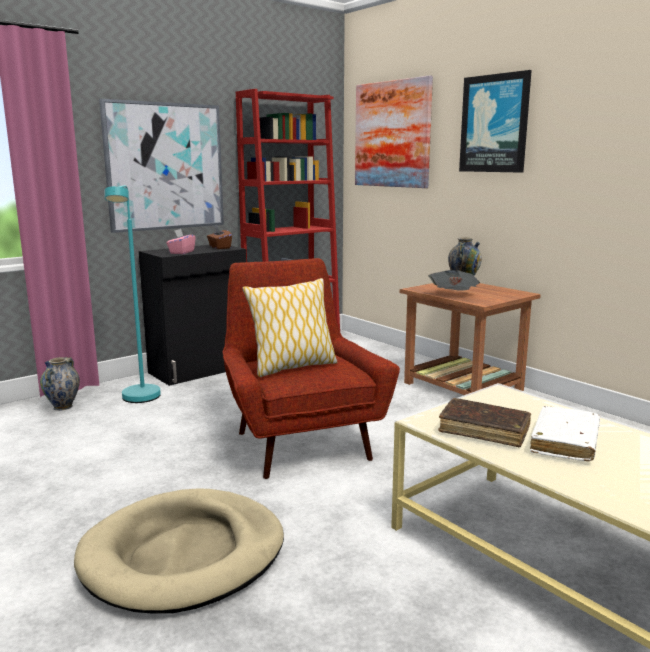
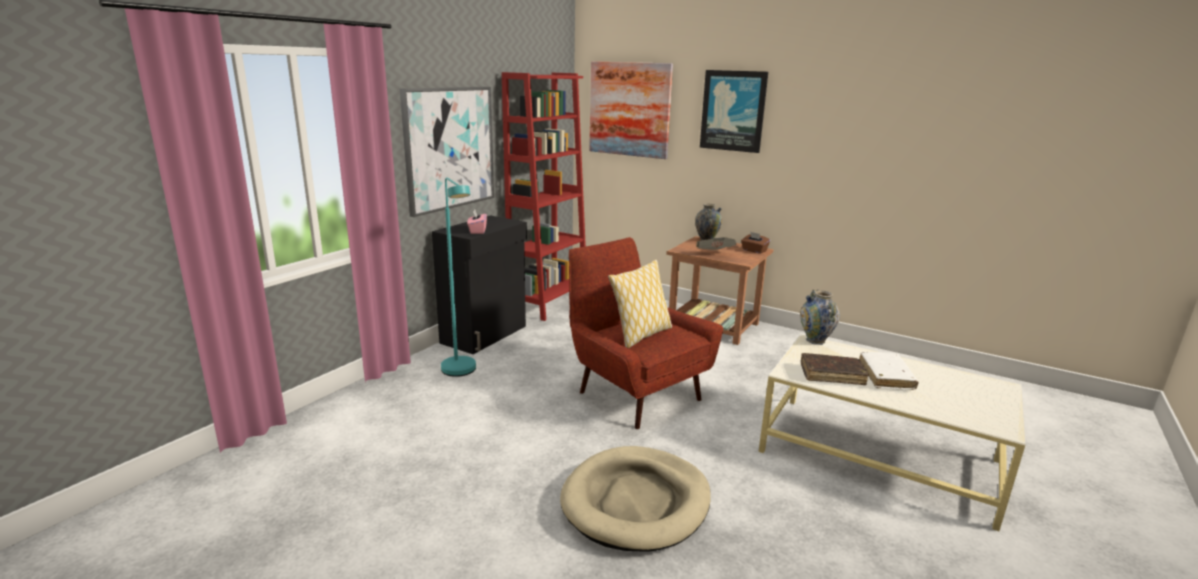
camera: 20 degrees left, 5 degrees up
(63, 407) = (394, 389): vase -> vase (815, 341)
(219, 247) = (501, 221): brown tissue box -> brown tissue box (754, 251)

